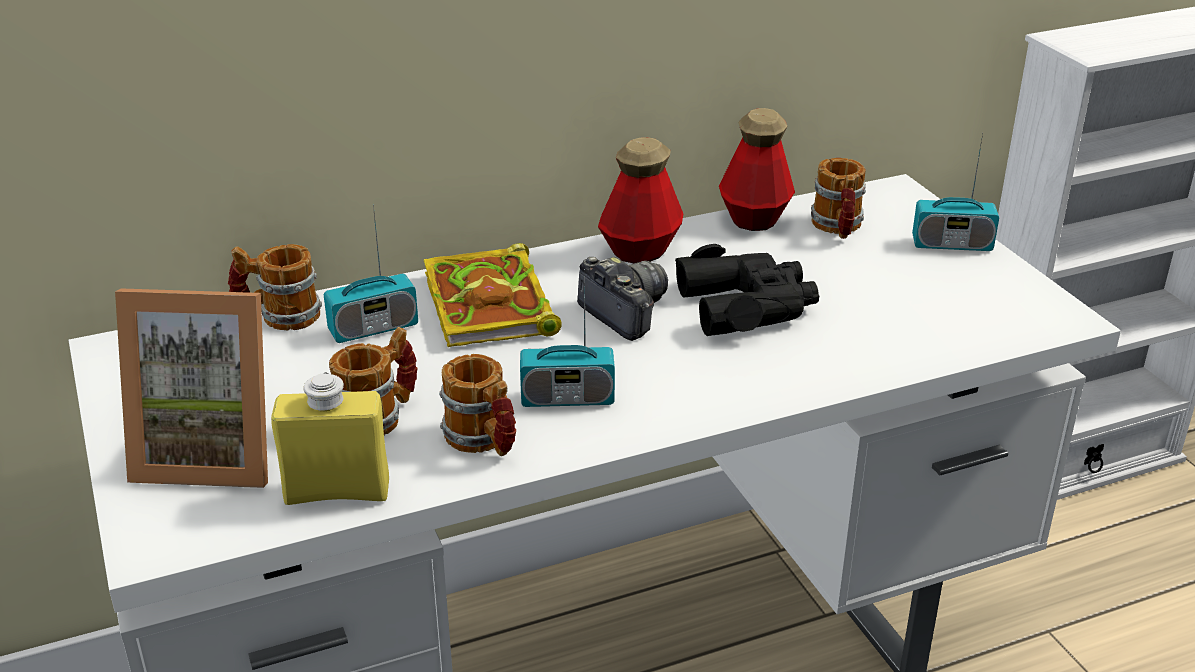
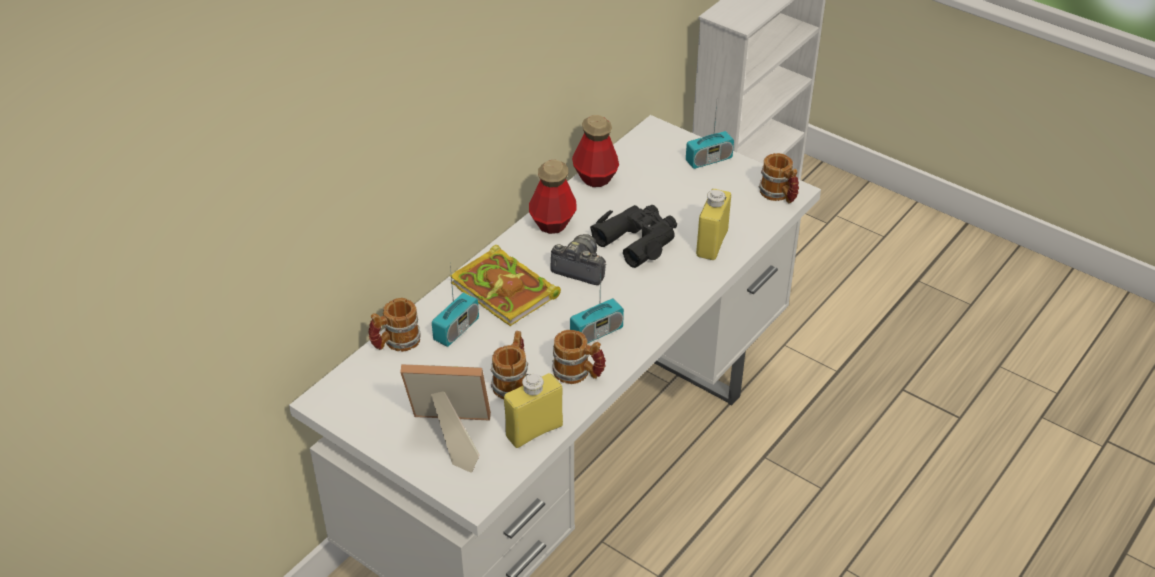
camera: 30 degrees left, 10 degrees up
(212, 453) = (449, 437): picture frame -> picture frame turned 150 degrees counterclockwise
(838, 228) = (644, 168): mug -> mug (779, 195)
(863, 345) = (712, 244): none -> yellow bottle

